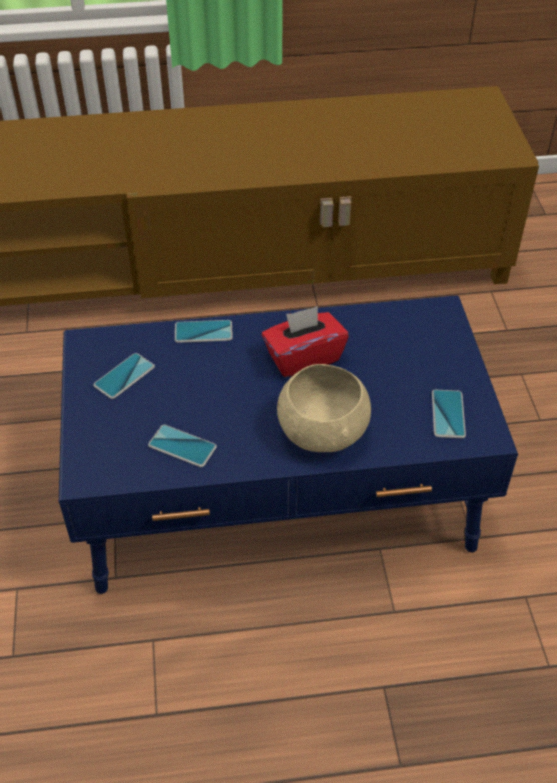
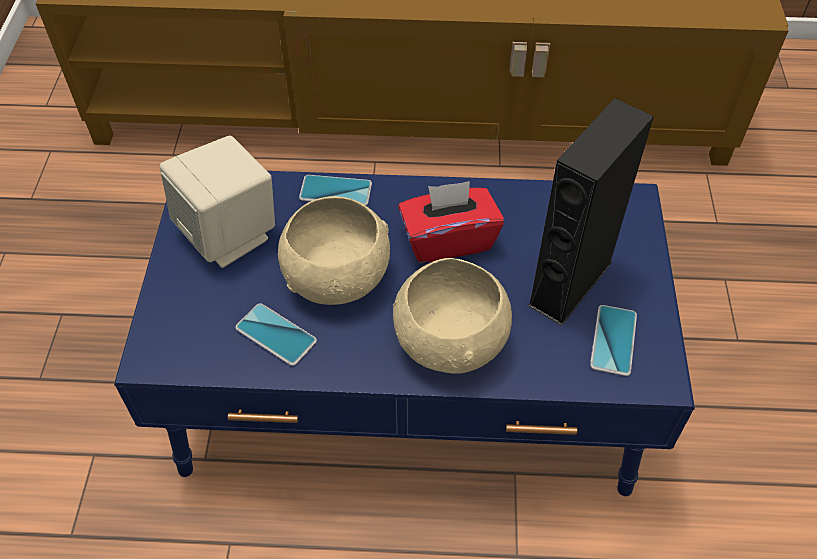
camera: 10 degrees right, 5 degrees up
(124, 376) = (230, 235): phone -> beige speaker
(221, 396) = (338, 277): none -> beige bowl
(406, 378) = (570, 284): none -> black speaker

